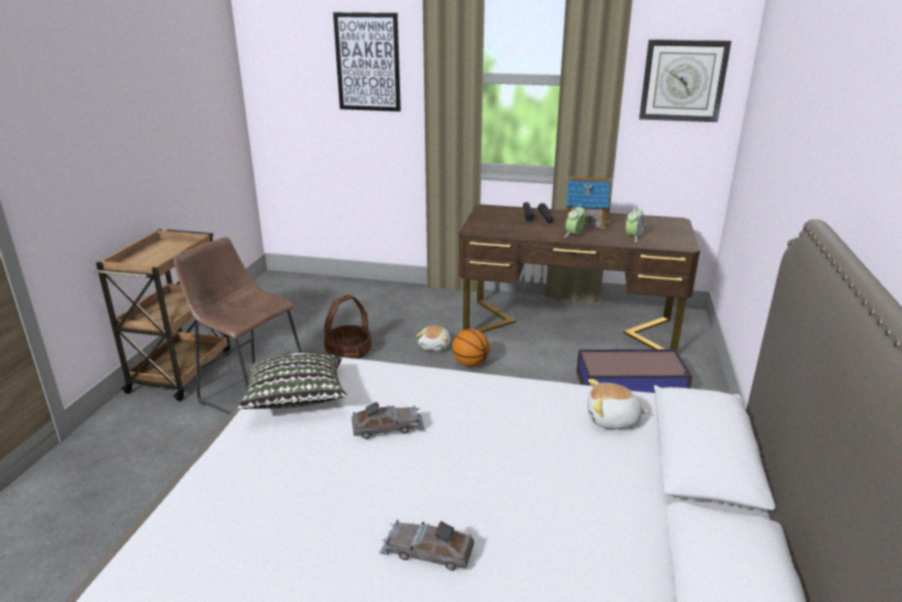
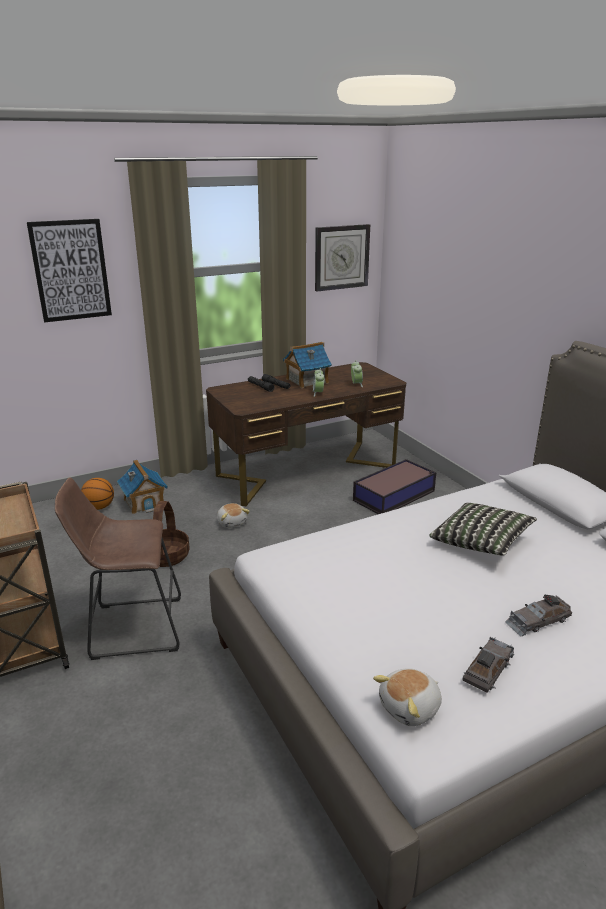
camera: 40 degrees left, 0 degrees up
(296, 399) = (311, 583): pillow -> pillow (480, 542)
(388, 427) = (404, 569): grey toy car -> grey toy car (488, 669)
(391, 302) = (144, 502): none -> toy house
(470, 364) = (276, 524): basketball -> basketball (99, 507)
(612, 420) = (501, 505): plush toy -> plush toy (410, 708)

